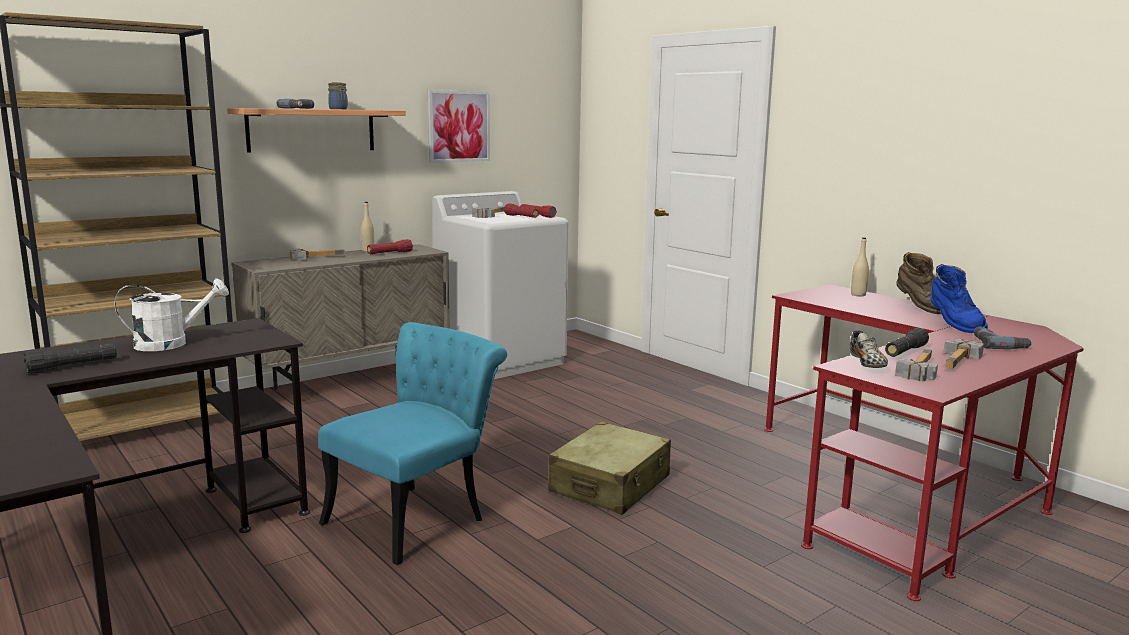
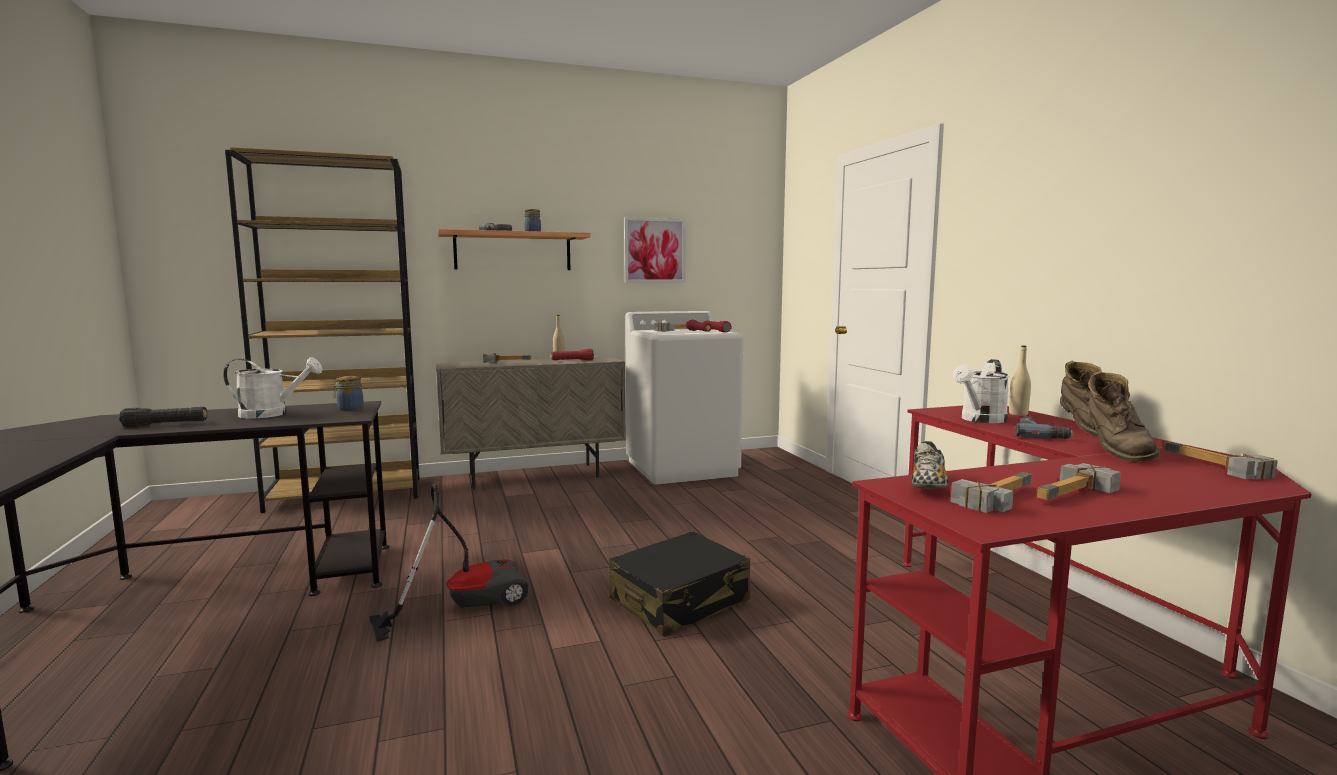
camera: 20 degrees right, 5 degrees down
(248, 331) = (349, 409): none -> jar
(417, 516) = (464, 604): turquoise chair -> vacuum cleaner
(610, 485) = (680, 601): beige suitcase -> black suitcase
(838, 303) = (980, 420): none -> white watering can
(905, 352) = (1004, 476): black flashlight -> none
(953, 325) = (1115, 452): blue boot -> brown boot
(998, 344) = (1163, 477): power drill -> power drill (1040, 434)
(1018, 332) = (1212, 466): none -> hammer

